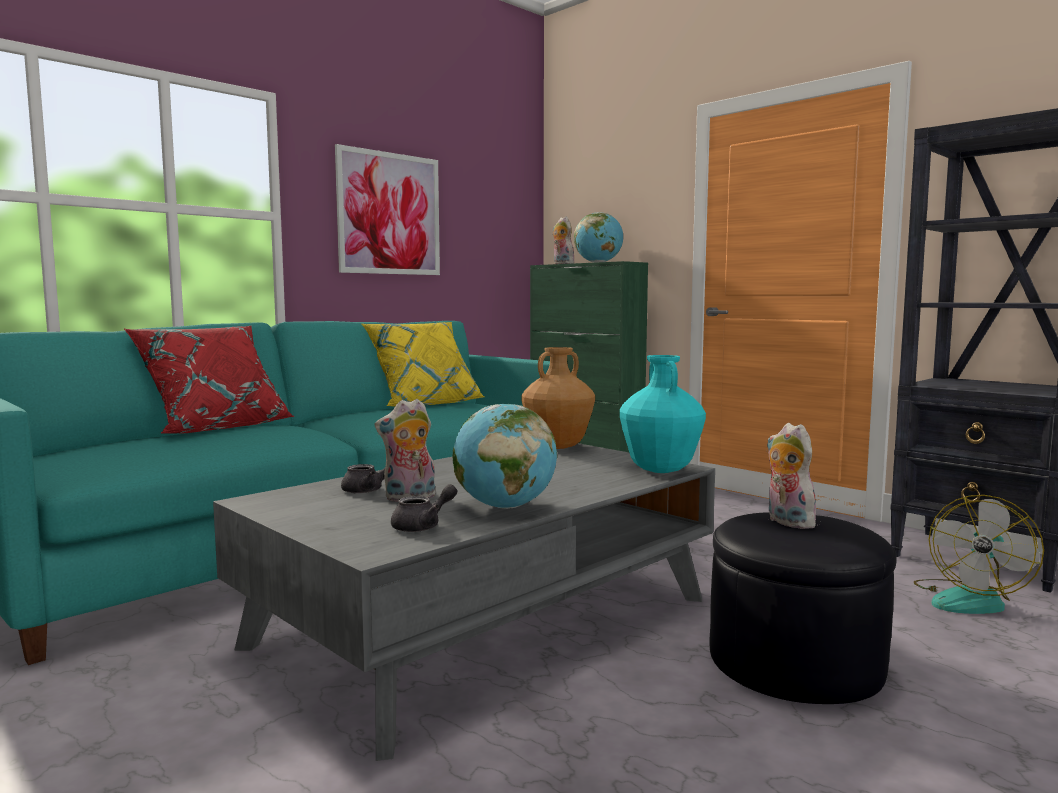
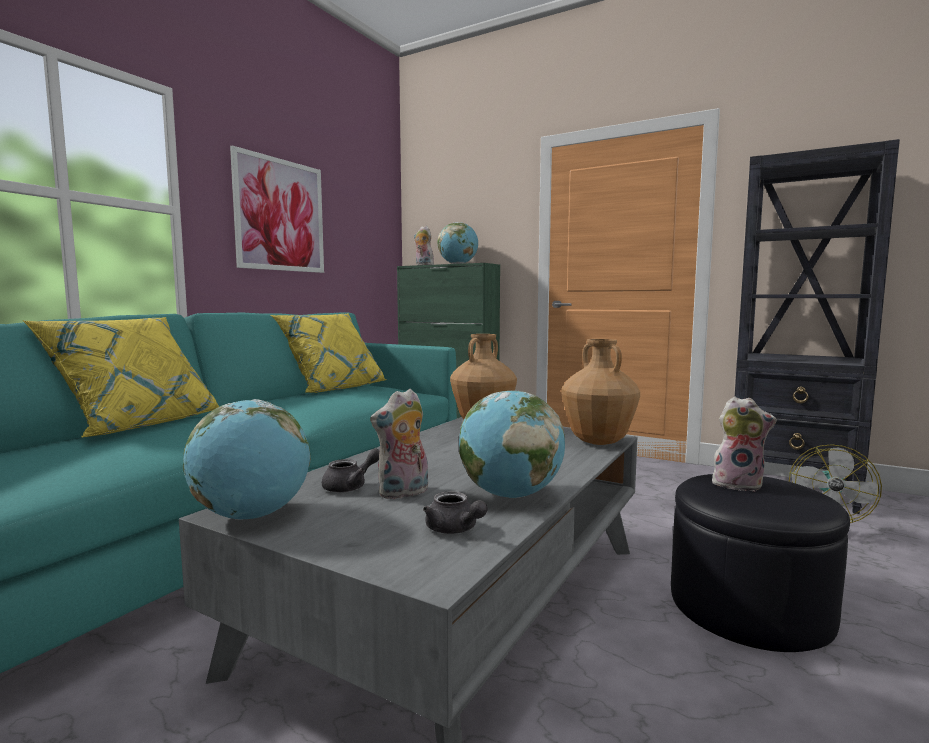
camera: 15 degrees left, 0 degrees up
(216, 427) = (137, 425): red pillow -> yellow pillow
(269, 504) = (252, 516): none -> globe
(423, 526) = (454, 530): grey teapot -> grey teapot turned 105 degrees clockwise
(660, 470) = (598, 442): turquoise vase -> brown vase
(786, 522) = (738, 484): plush toy -> plush toy turned 150 degrees clockwise

